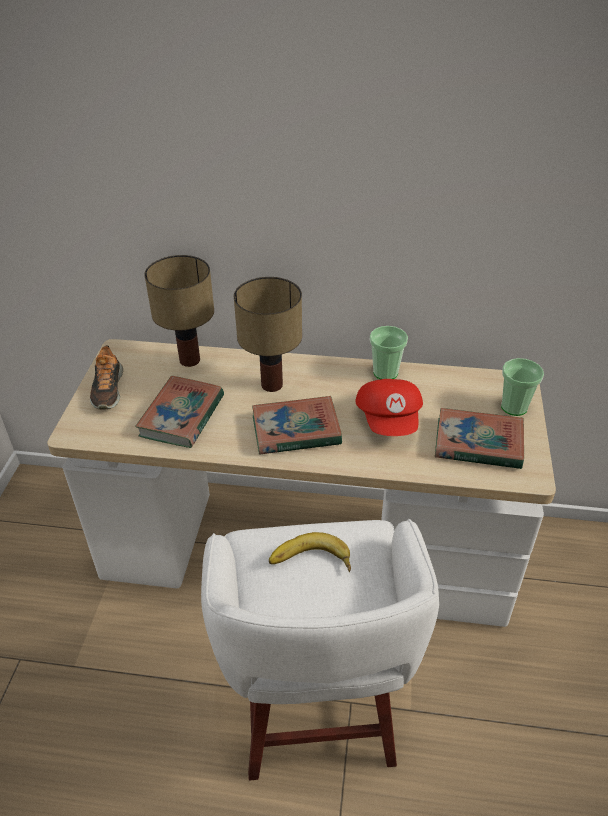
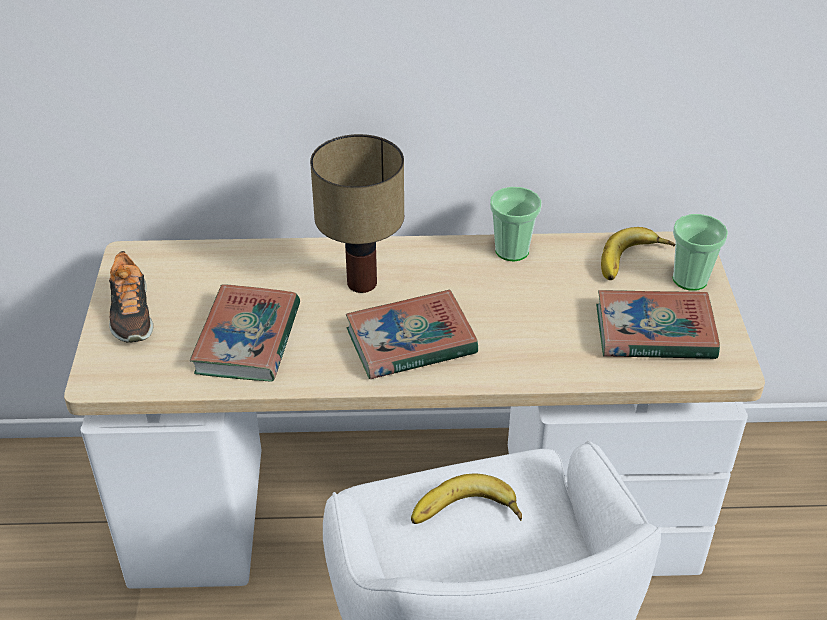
camera: 10 degrees left, 0 degrees up
(190, 359) = (238, 259): table lamp -> none
(389, 420) = (533, 314): red cap -> none
(474, 390) = (634, 262): none -> banana

